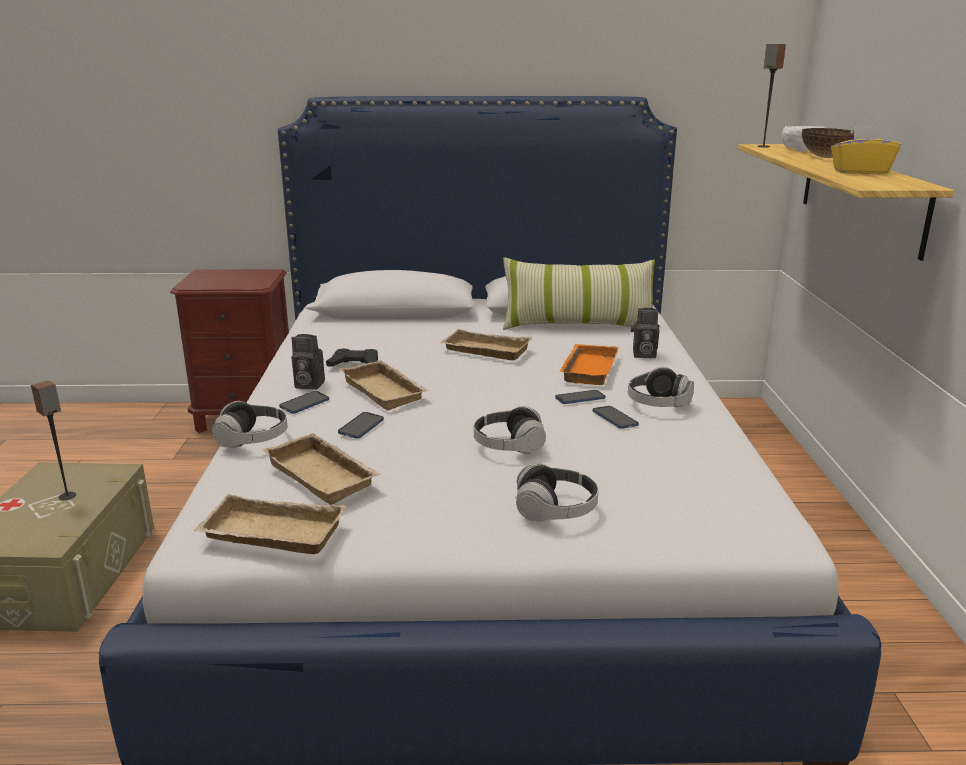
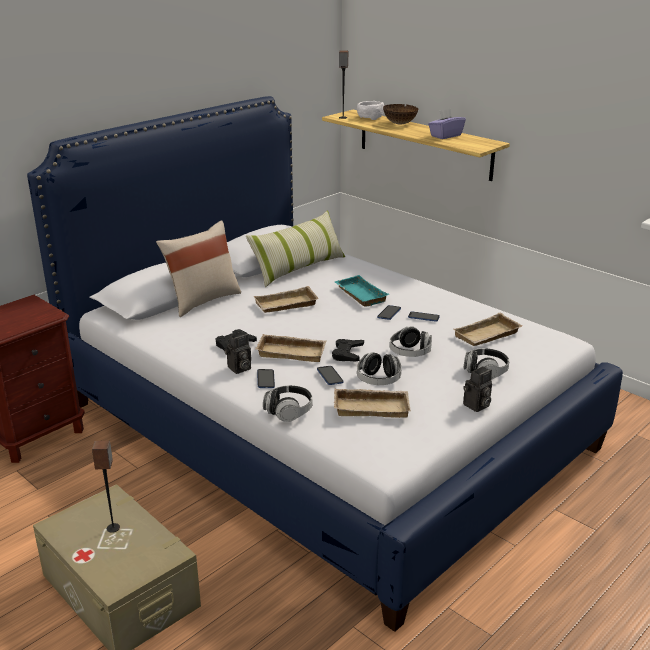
camera: 45 degrees left, 5 degrees up
(269, 535) = (409, 444): beige tray -> beige tray (487, 336)
(418, 321) = (202, 300): none -> beige pillow
(433, 415) = (347, 353): none -> black game controller
(587, 369) = (359, 295): orange tray -> turquoise tray
(643, 354) = (366, 275): camera -> camera (476, 406)
(658, 404) = (426, 301): headphones -> headphones (378, 380)
(860, 172) = (445, 136): yellow tissue box -> purple tissue box

